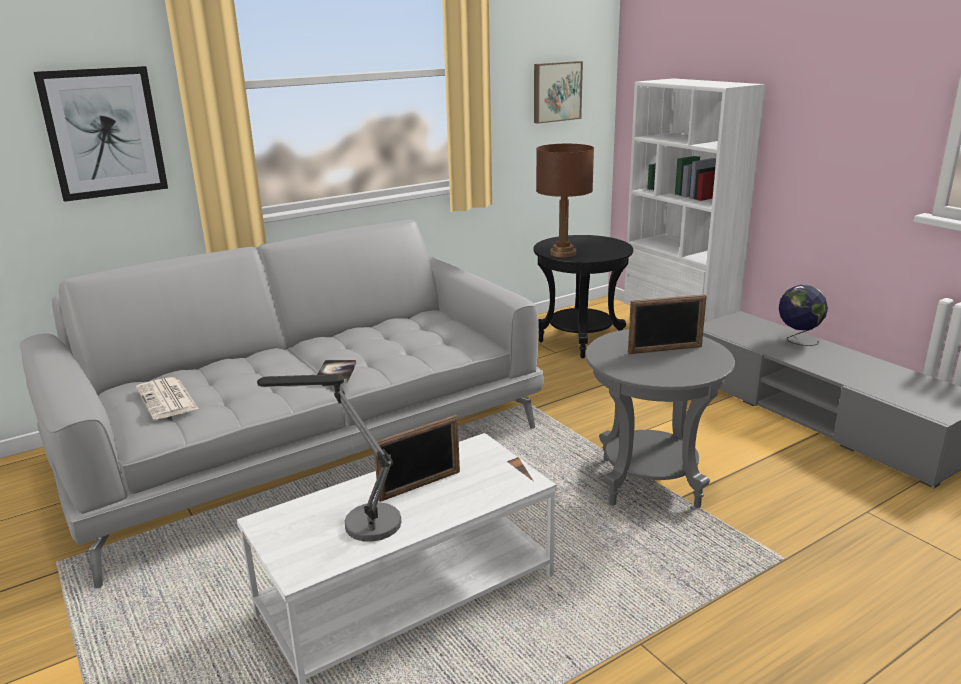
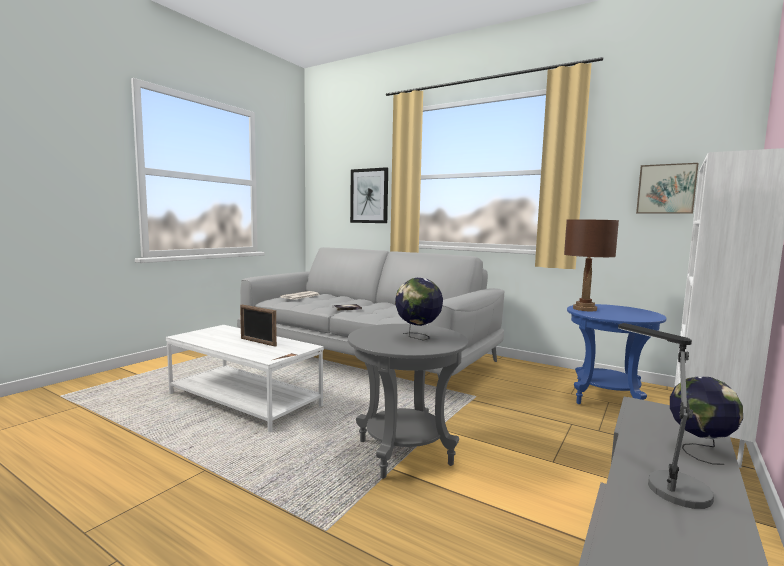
camera: 65 degrees right, 15 degrees down
(356, 522) = (221, 337): table lamp -> table lamp (664, 481)
(580, 342) = (606, 399): black side table -> blue side table
(665, 350) = (418, 337): picture frame -> globe

